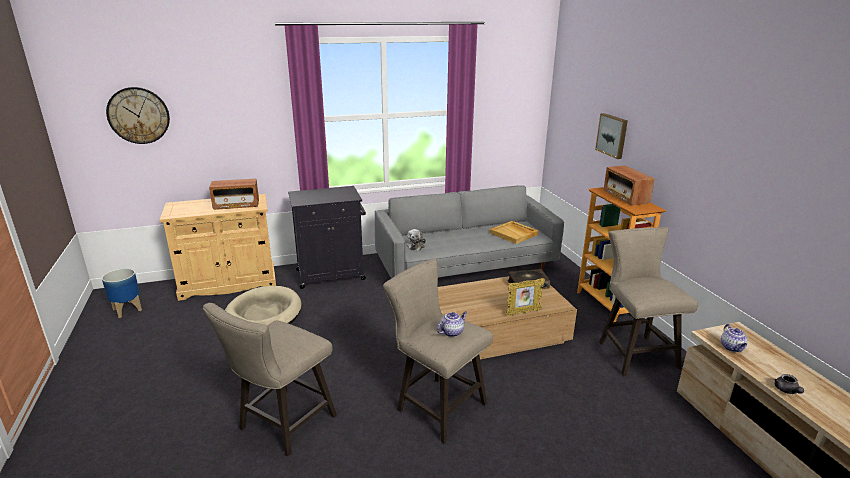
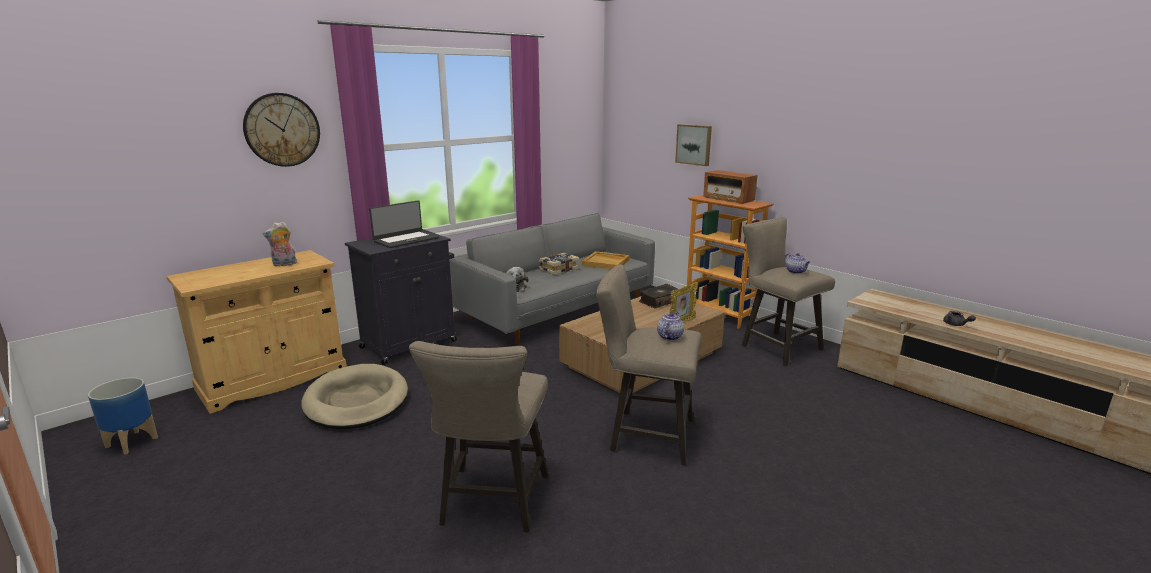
camera: 25 degrees left, 5 degrees down
(138, 115) = (118, 147): wall clock -> wall clock (282, 130)
(236, 205) = (284, 264): radio -> plush toy
(330, 195) = (405, 240): none -> laptop
(466, 233) = (558, 269): none -> book
(732, 348) = (888, 306): teapot -> teapot (796, 272)

